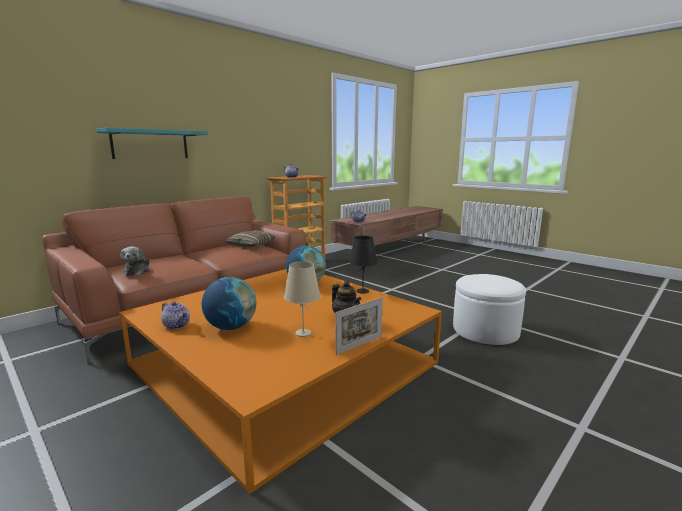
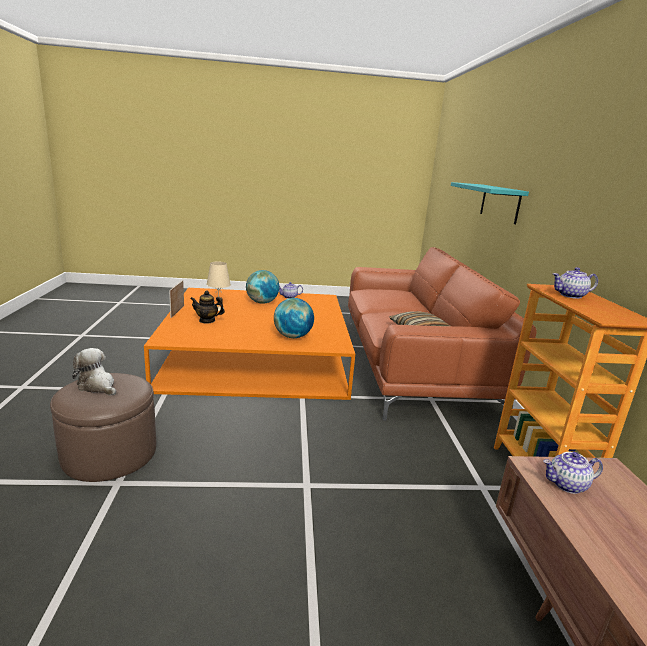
camera: 130 degrees right, 5 degrees up
(137, 271) = (379, 291): plush toy -> plush toy (97, 386)
(362, 291) = (234, 344): black table lamp -> none
(485, 330) = (109, 453): white ottoman -> brown ottoman

